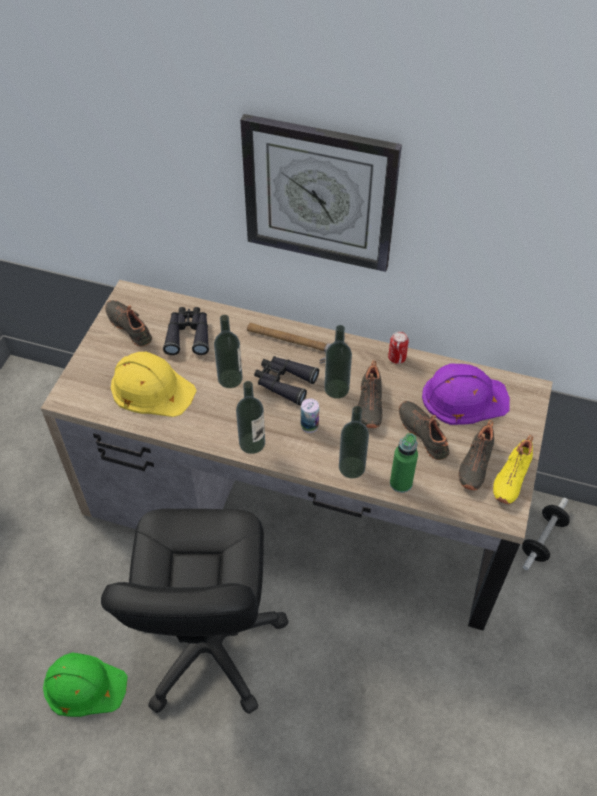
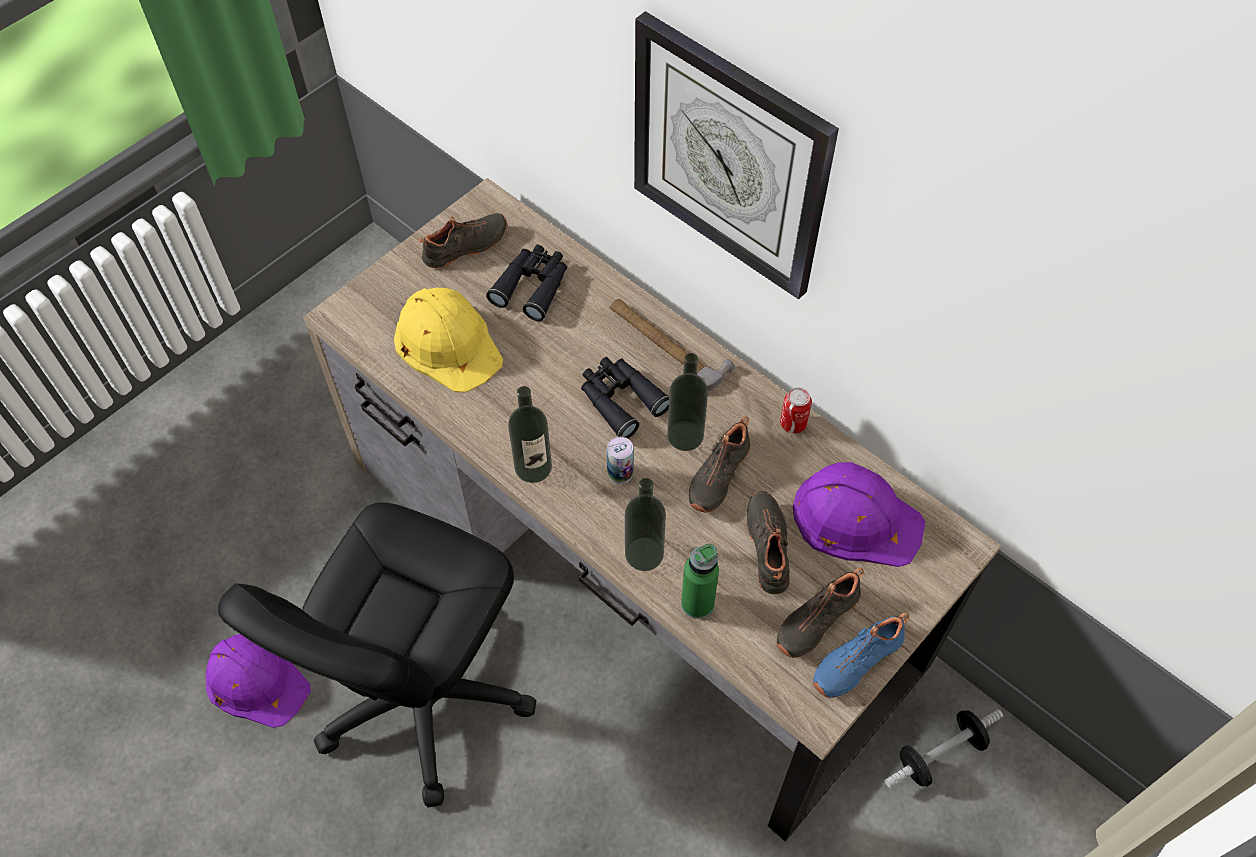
camera: 25 degrees right, 5 degrees up
(84, 685) = (256, 680): green hard hat -> purple hard hat
(130, 326) = (466, 247): black shoe -> black shoe turned 75 degrees clockwise
(230, 378) = (553, 367): bottle -> none
(510, 477) = (855, 659): yellow shoe -> blue shoe

